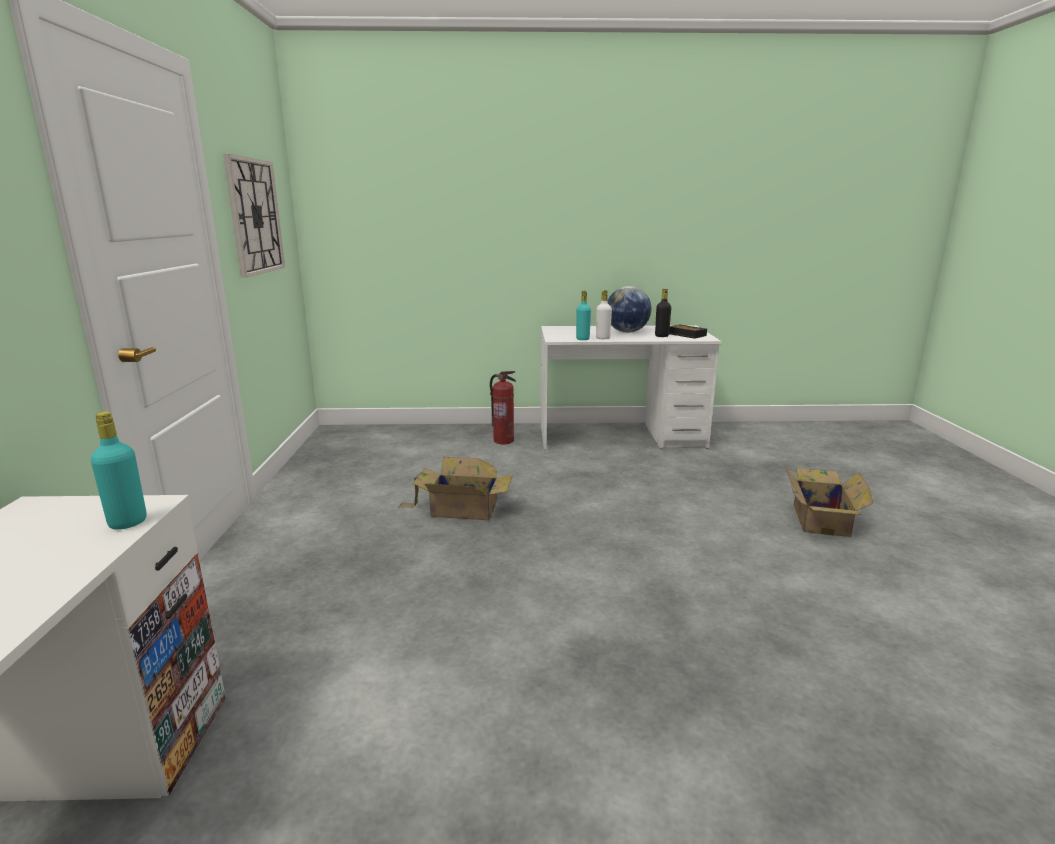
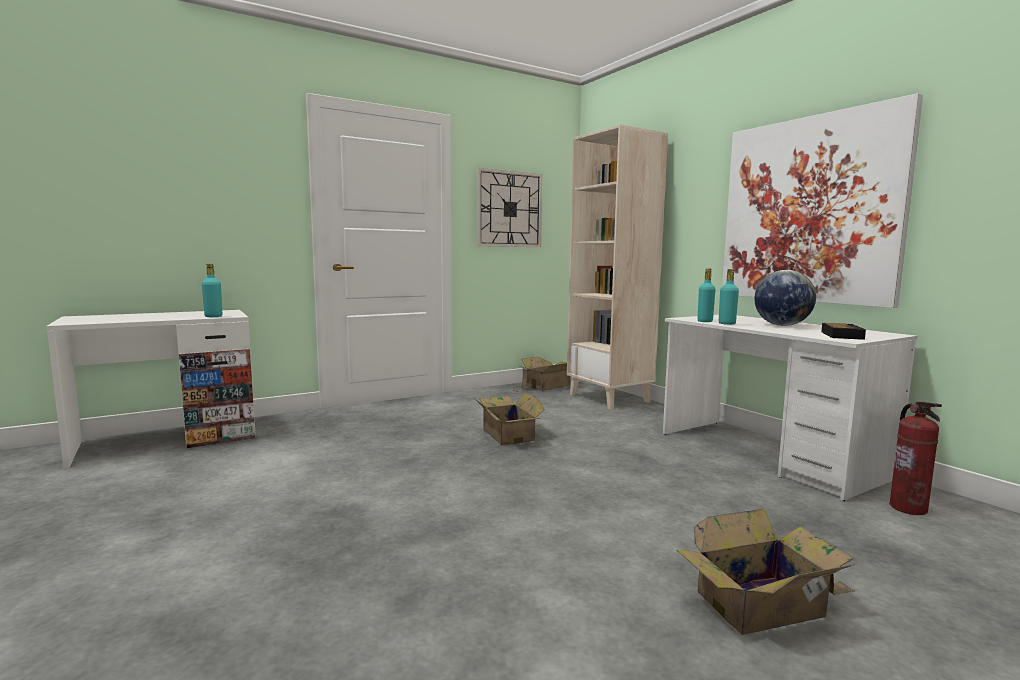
camera: 60 degrees right, 10 degrees down
(332, 446) = (546, 386): none -> cardboard box
(424, 436) = (610, 398): none -> beige bookcase
(504, 440) = (653, 419): fire extinguisher -> fire extinguisher (909, 508)
(602, 338) = (727, 323): white bottle -> turquoise bottle
(612, 231) = (808, 210): none -> picture
(661, 336) = (802, 331): black bottle -> none

